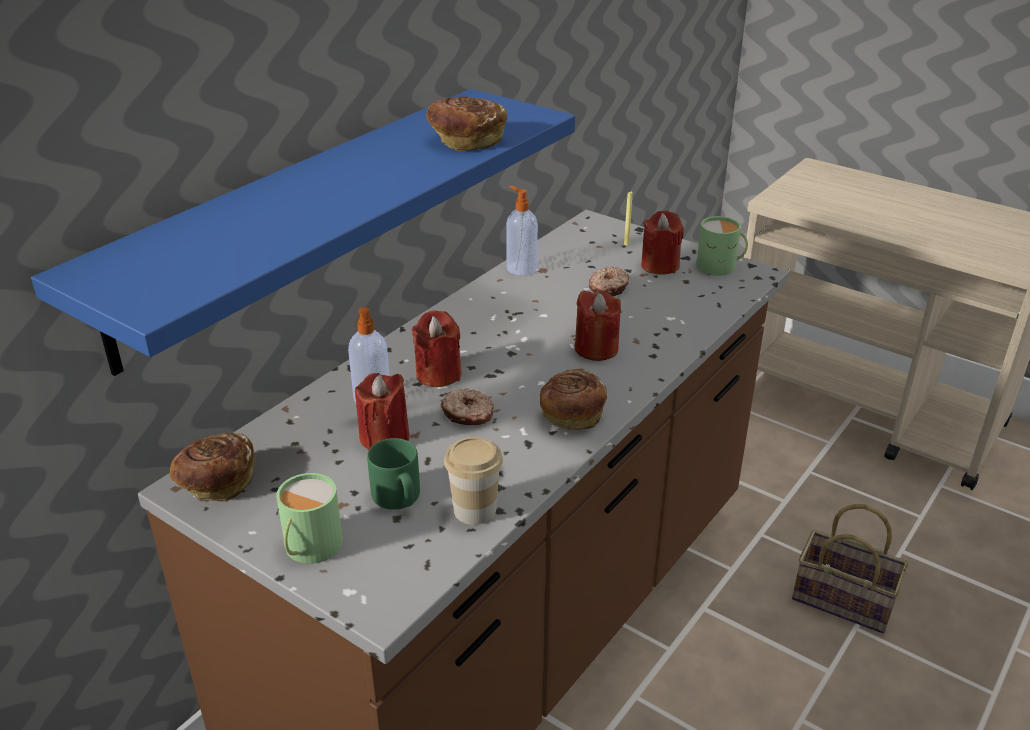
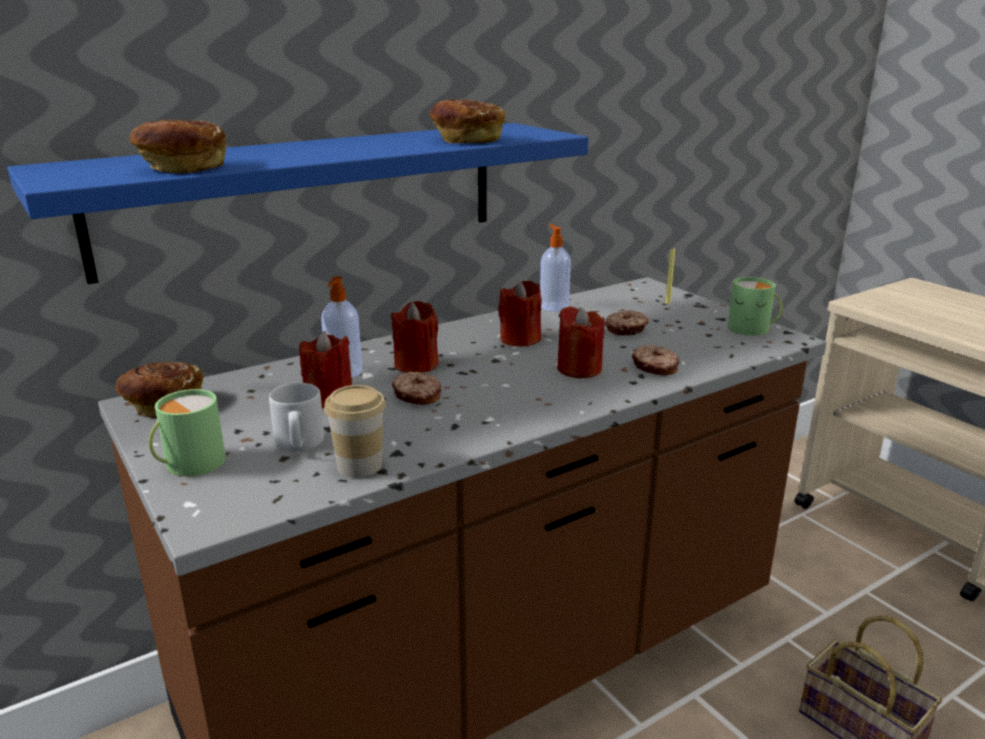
camera: 20 degrees right, 10 degrees down
(398, 498) = (299, 444): green mug -> grey mug
(571, 415) = (514, 412): bread -> bread (183, 167)
(660, 265) = (690, 321): red candle -> red candle (520, 339)
(661, 333) = (654, 367): none -> donut

